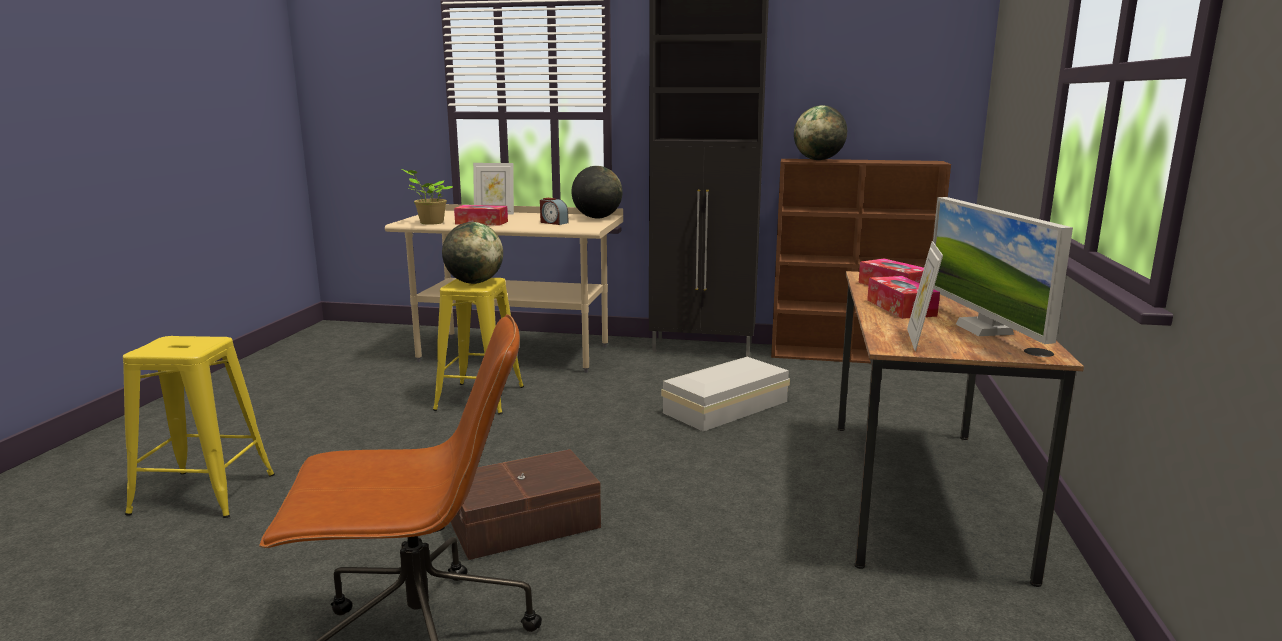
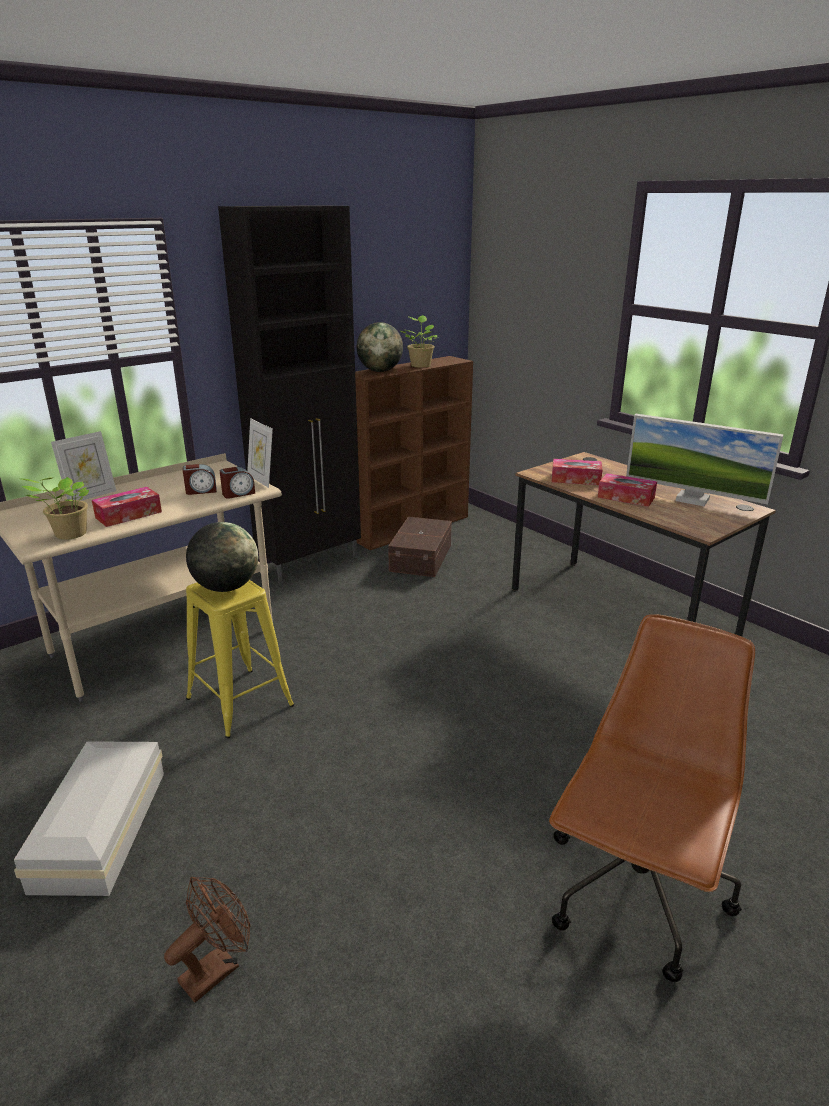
camera: 50 degrees left, 10 degrees up
(203, 494) = (216, 968): yellow stool -> brown fan
(526, 523) = (508, 774): brown storage box -> brown storage box (422, 557)
(567, 228) = (238, 493): none -> alarm clock
(597, 218) = (218, 471): globe -> none
(728, 407) = (428, 607): white storage box -> white storage box (104, 826)
(877, 161) = (420, 365): none -> potted plant
(919, 340) = (697, 521): picture frame -> picture frame (262, 480)

